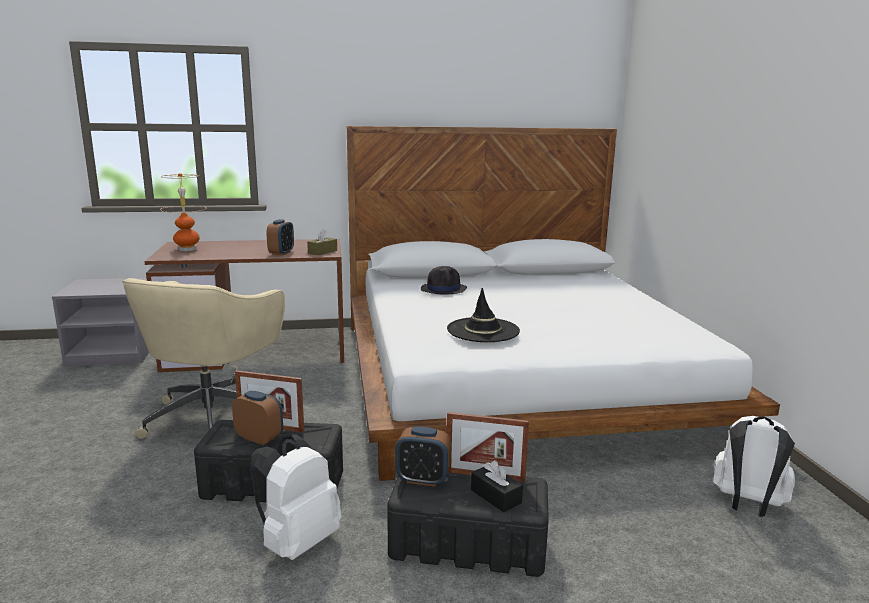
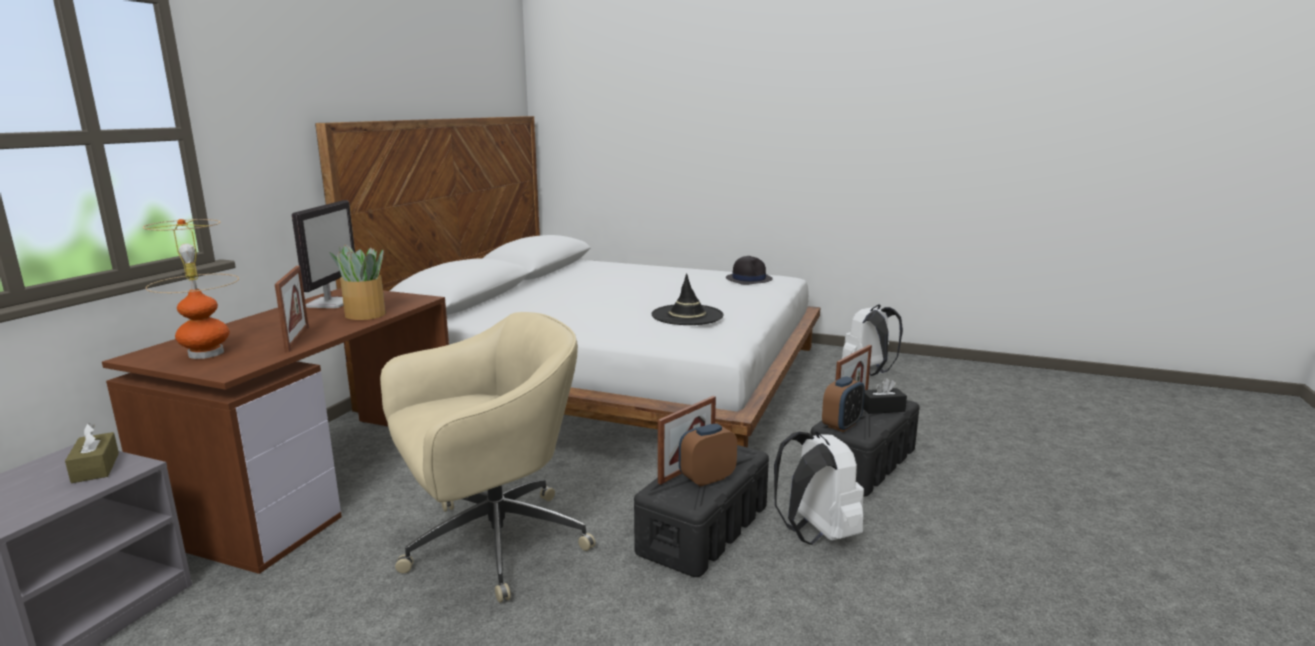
camera: 60 degrees left, 0 degrees up
(212, 416) = (491, 544): beige office chair -> beige office chair turned 75 degrees counterclockwise
(222, 254) = (297, 339): none -> picture frame
(281, 253) = (365, 314): alarm clock -> potted plant
(297, 244) = (330, 303): none -> monitor
(322, 252) = (403, 299): brown tissue box -> brown tissue box (95, 468)
(444, 289) = (538, 305): black hat -> black hat (748, 279)

